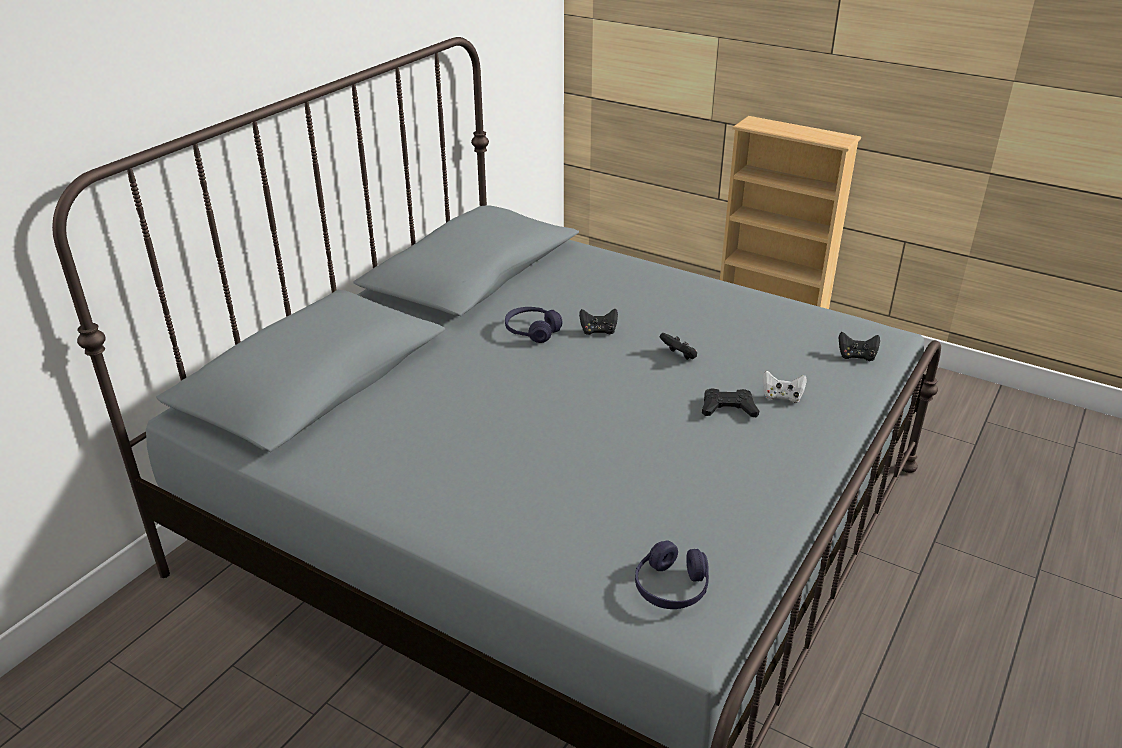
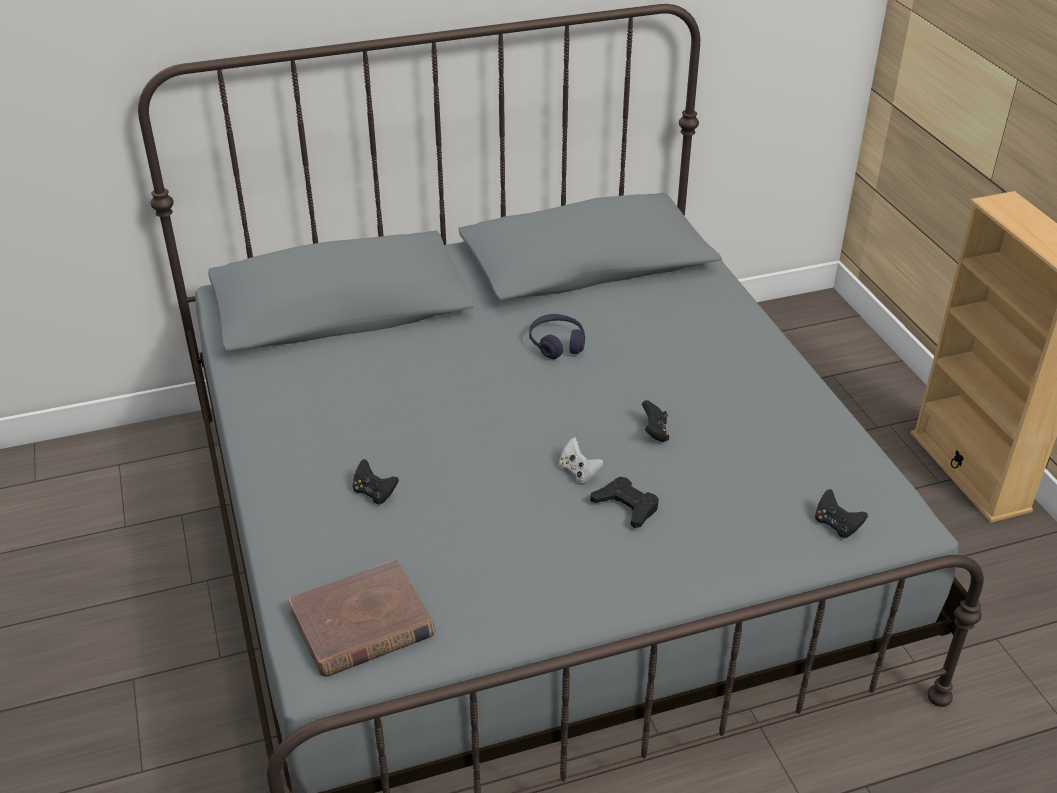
camera: 40 degrees right, 5 degrees up
(598, 331) = (615, 371): black game controller -> black game controller (374, 493)
(671, 587) = (362, 624): purple headphones -> brown book
(782, 397) = (693, 523): white game controller -> white game controller (579, 472)

